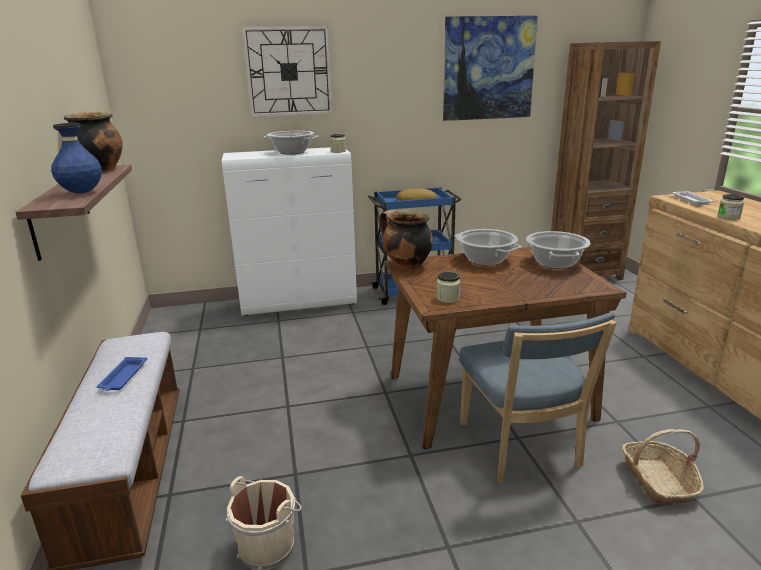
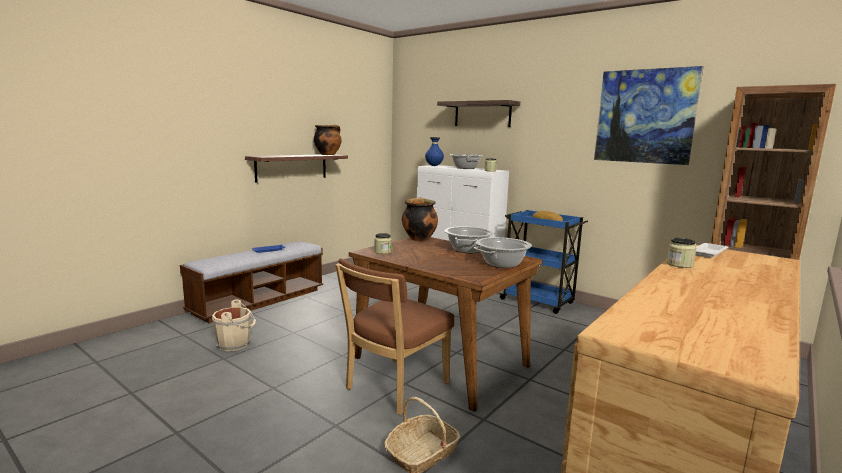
camera: 50 degrees right, 10 degrees down
(82, 193) = (282, 156): blue vase -> blue vase (434, 166)
(288, 71) = (482, 114): wall clock -> shelf
(521, 448) = (393, 388): blue chair -> brown chair

